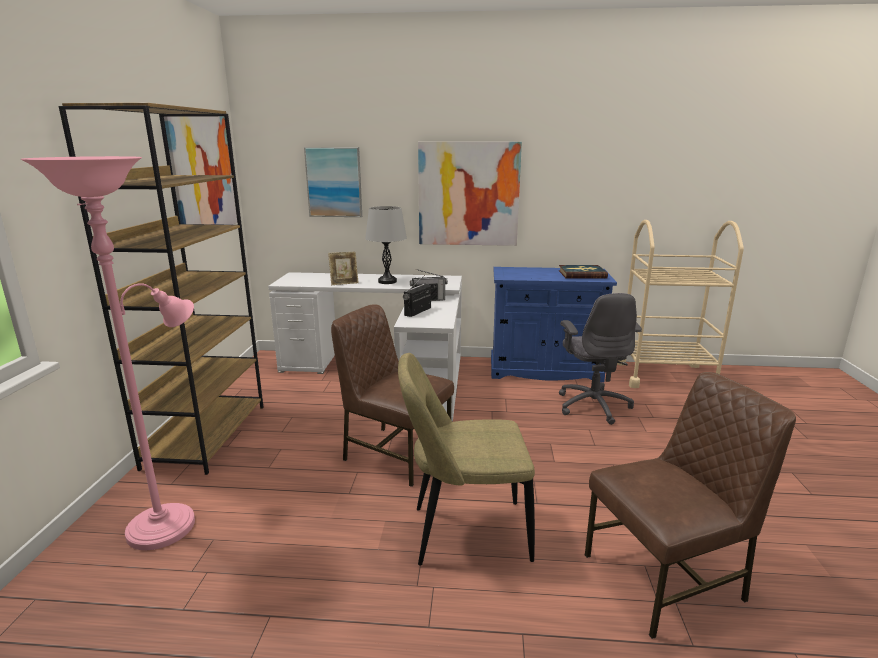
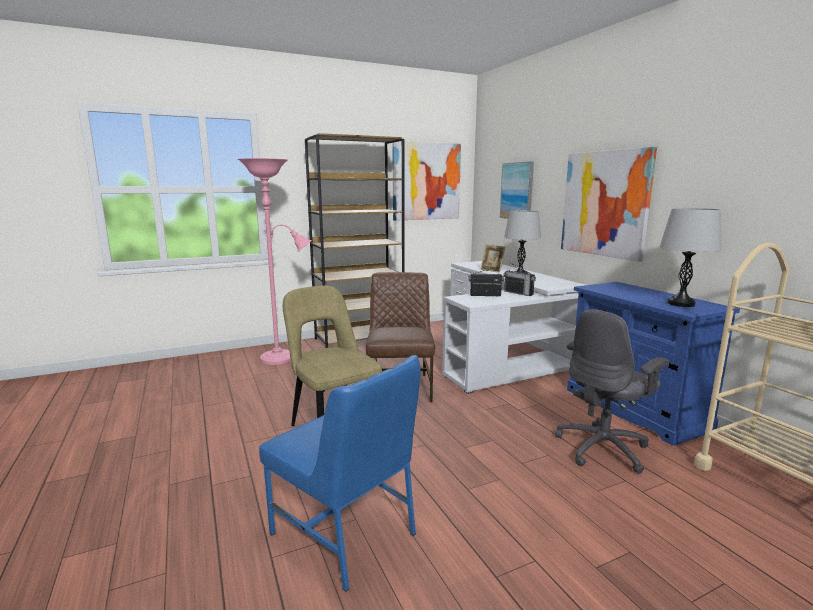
camera: 60 degrees right, 5 degrees down
(582, 274) = (681, 304): book -> grey table lamp
(666, 578) = (346, 533): brown chair -> blue chair

